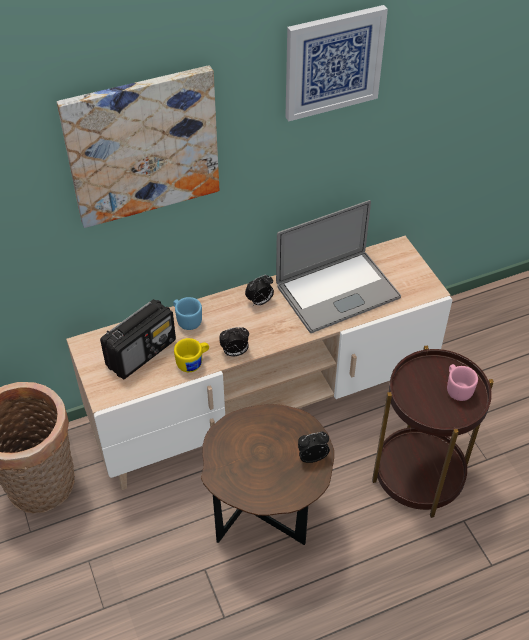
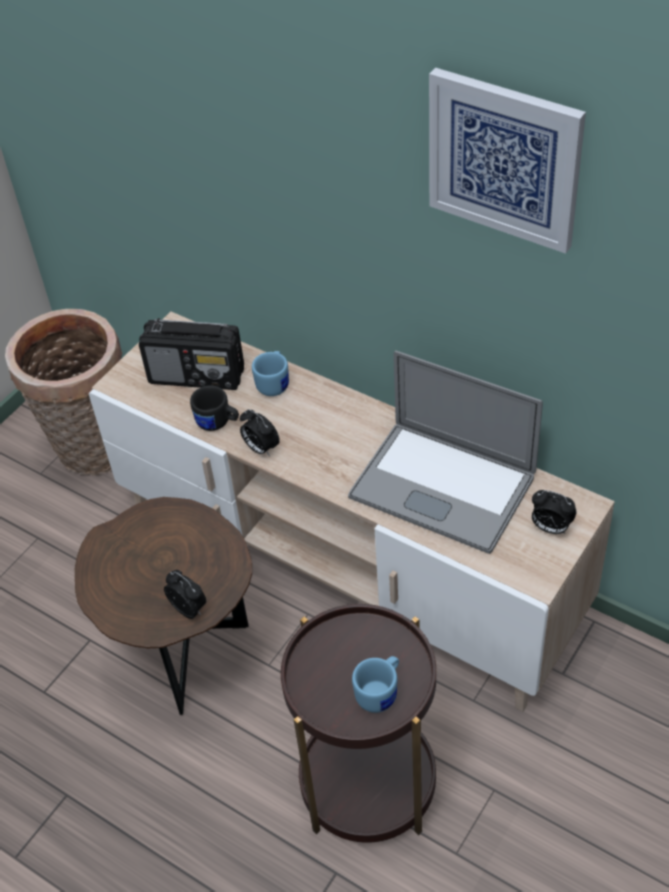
camera: 60 degrees right, 0 degrees up
(142, 146) = (254, 127): picture -> none
(193, 362) = (218, 423): yellow mug -> black mug
(260, 302) = (357, 426): alarm clock -> alarm clock (550, 528)
(457, 388) = (380, 692): pink mug -> blue mug

